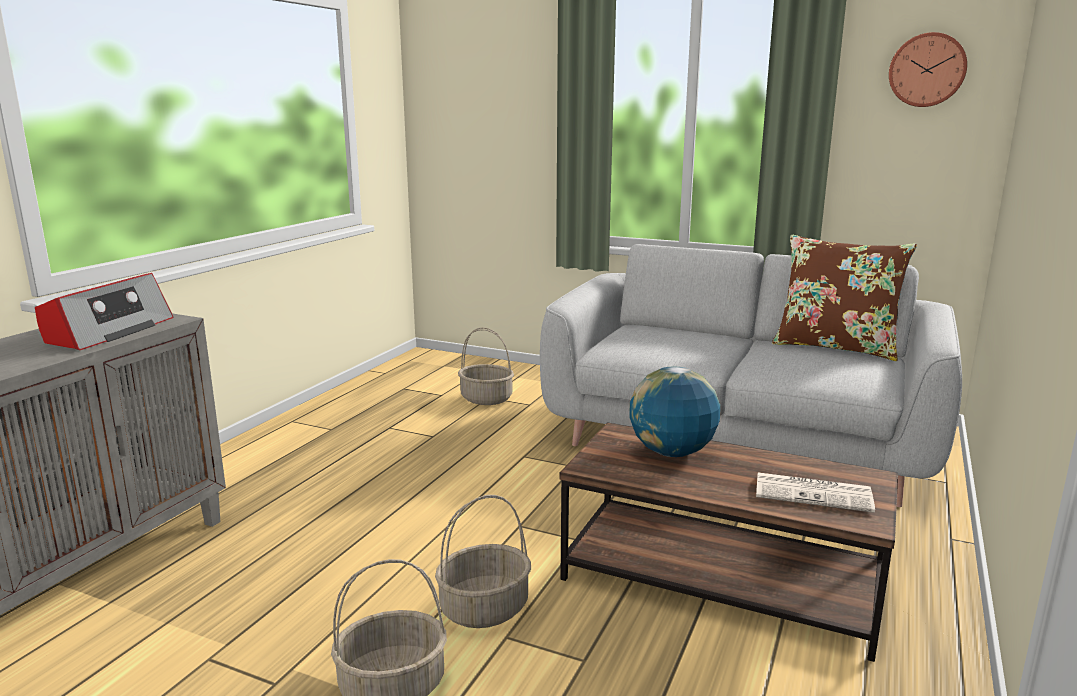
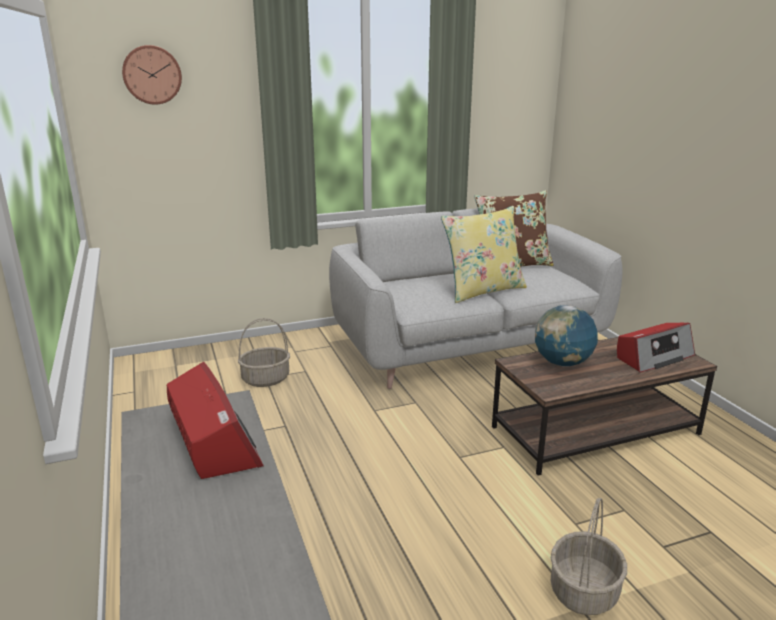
camera: 45 degrees left, 5 degrees up
(484, 609) = (538, 517): basket -> none
(726, 358) = (482, 290): none -> yellow pillow
(814, 493) = (653, 357): newspaper -> radio
(927, 70) = (513, 74): wall clock -> wall clock (152, 75)

